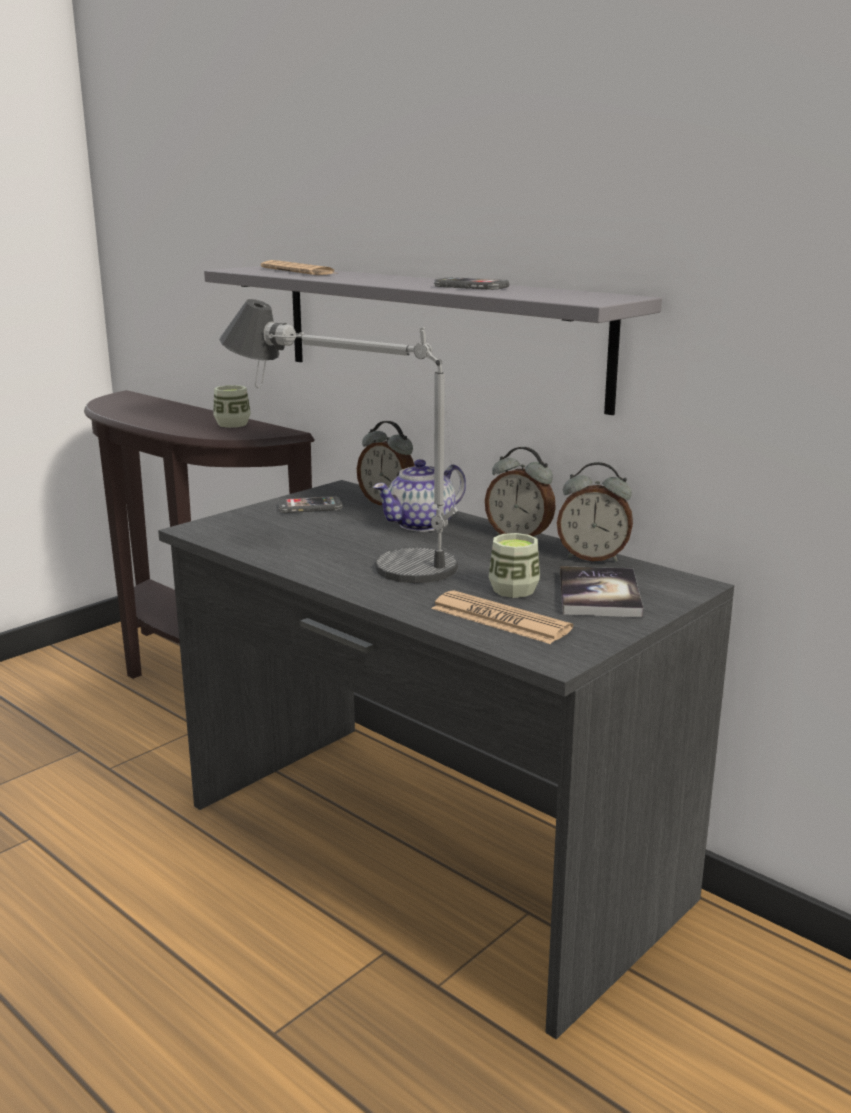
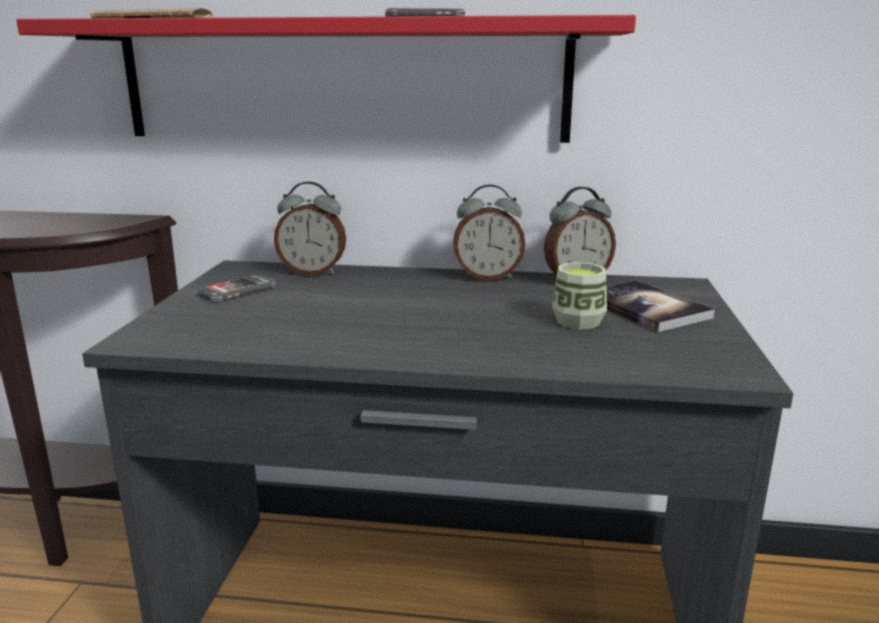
camera: 35 degrees left, 0 degrees up
(232, 424) = (58, 219): cup -> none
(348, 551) = (360, 324): table lamp -> none
(421, 525) = (382, 284): teapot -> none
(436, 332) = (342, 81): grey shelf -> red shelf
(500, 619) = (624, 351): newspaper -> none

